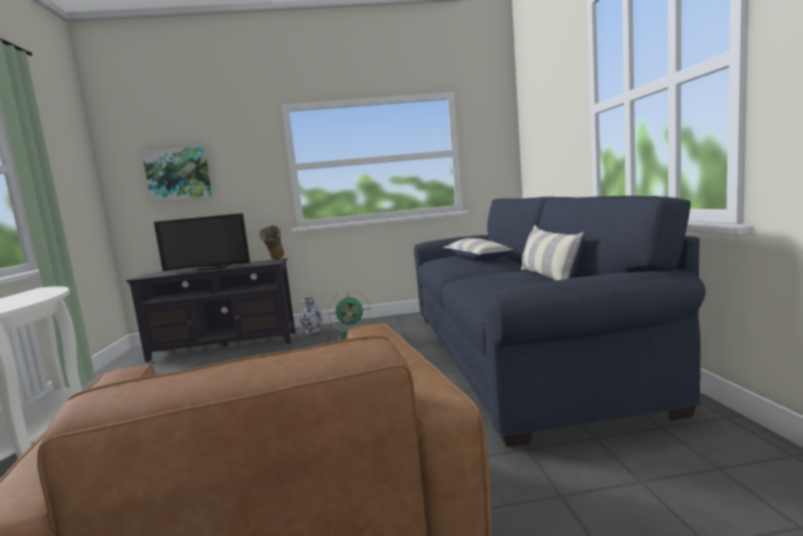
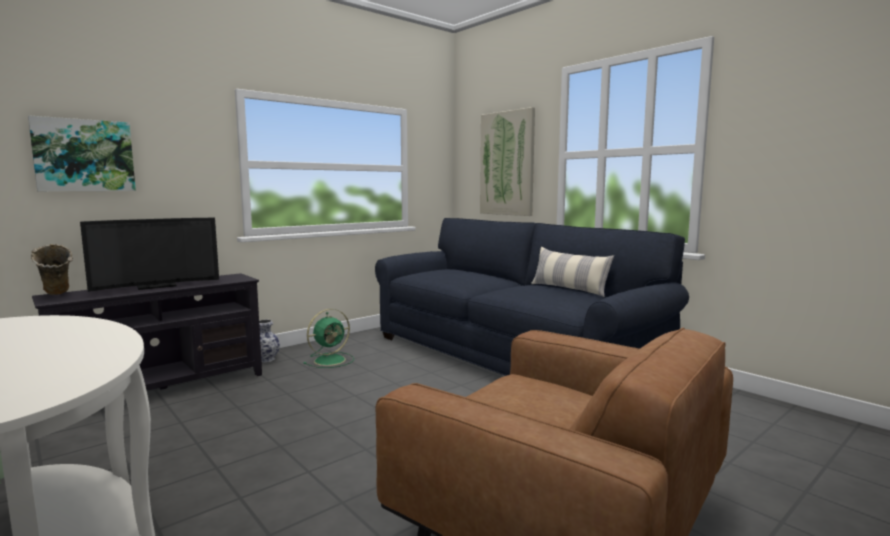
camera: 35 degrees left, 0 degrees up
(275, 260) = (234, 276): beige vase -> beige vase (57, 296)
(477, 258) = (462, 274): pillow -> none
(552, 131) = (507, 163): none -> picture

